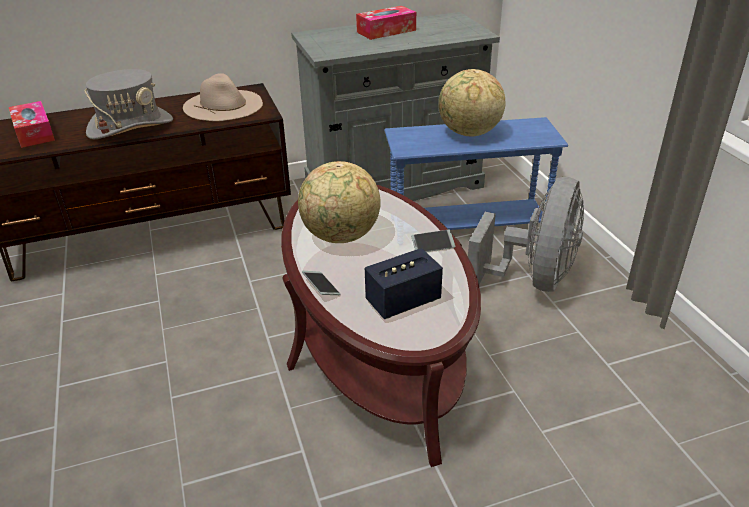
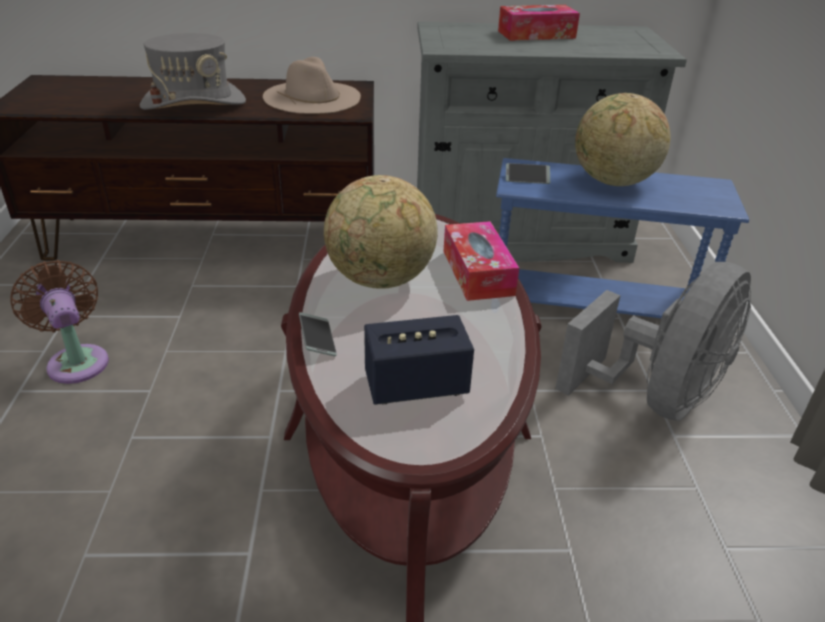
camera: 15 degrees right, 0 degrees up
(34, 132) = (90, 93): tissue box -> tissue box (477, 272)
(92, 353) = (77, 360): none -> brown fan
(433, 245) = (496, 317): phone -> phone (527, 178)

